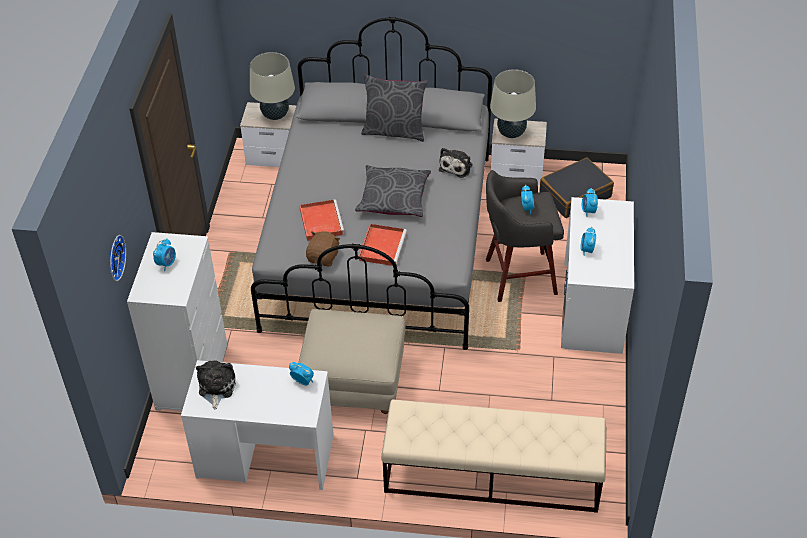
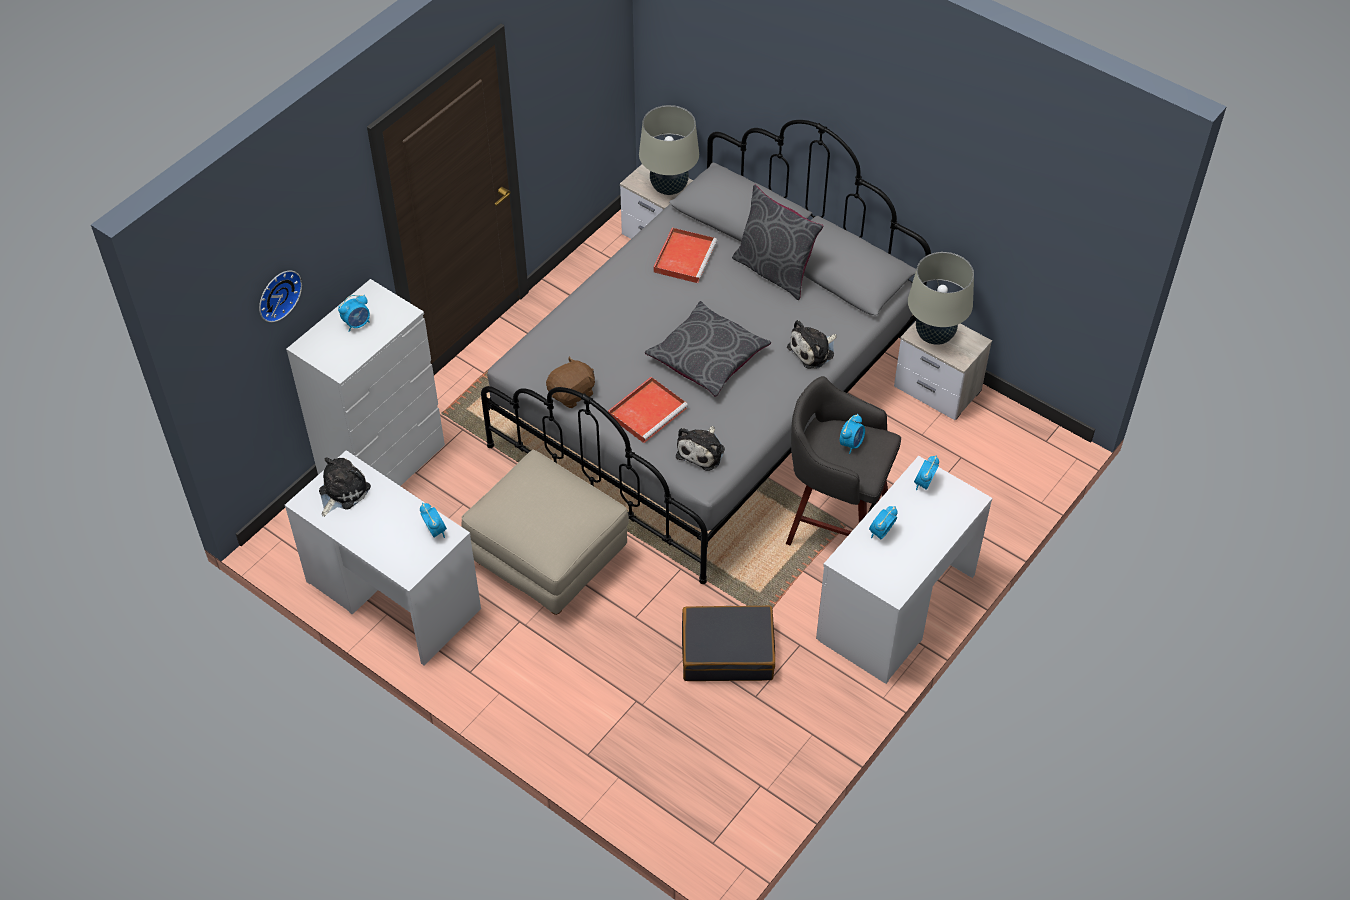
camera: 30 degrees right, 5 degrees up
(320, 221) = (602, 347): red tray -> red tray (684, 256)
(436, 254) = (702, 451): none -> plush toy
(491, 475) = (617, 748): beige bench -> none
(575, 195) = (989, 452): black suitcase -> black suitcase (727, 651)

